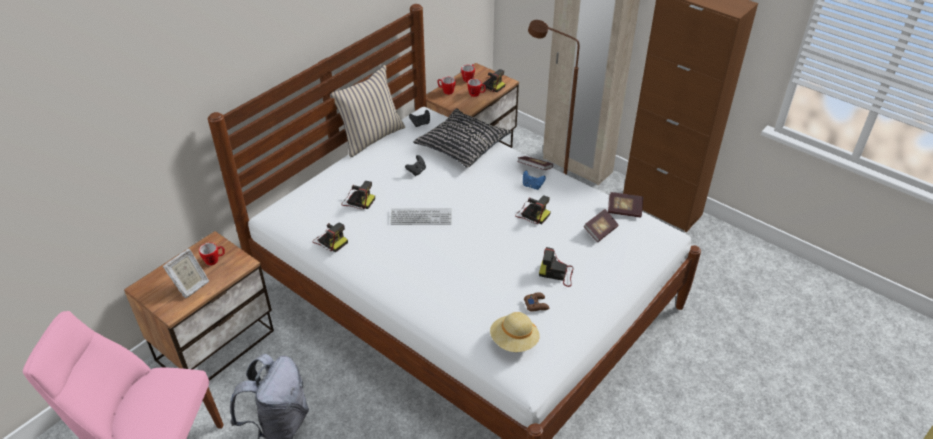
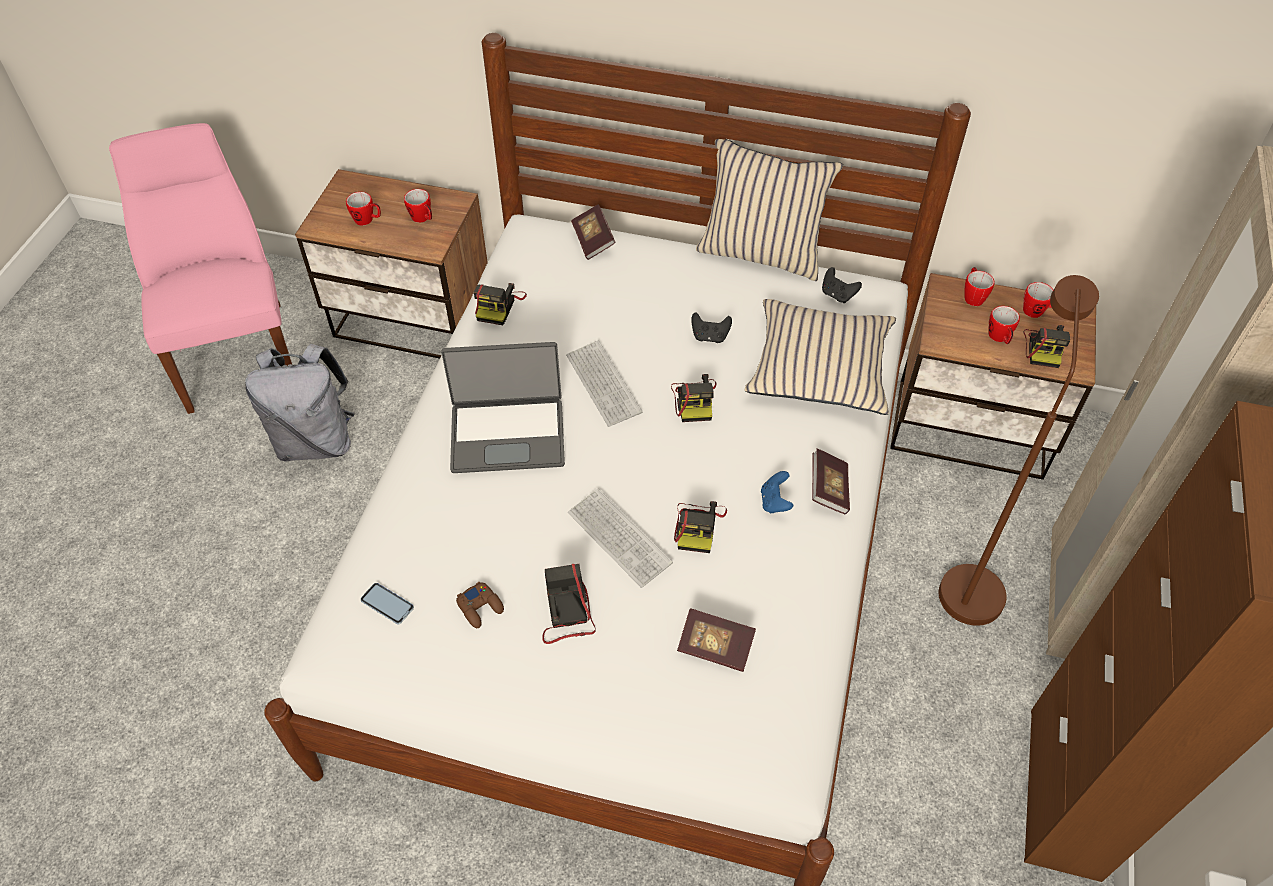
camera: 65 degrees right, 10 degrees up
(190, 286) = (367, 220): picture frame -> mug
(357, 200) = (599, 298): camera -> camera (694, 400)
(430, 262) = (508, 434): none -> laptop
(462, 145) = (819, 367): black pillow -> beige pillow
(514, 341) = (387, 604): beige hat -> phone
(523, 242) = (619, 538): none -> keyboard
(624, 210) = (799, 671): book -> book (593, 240)

